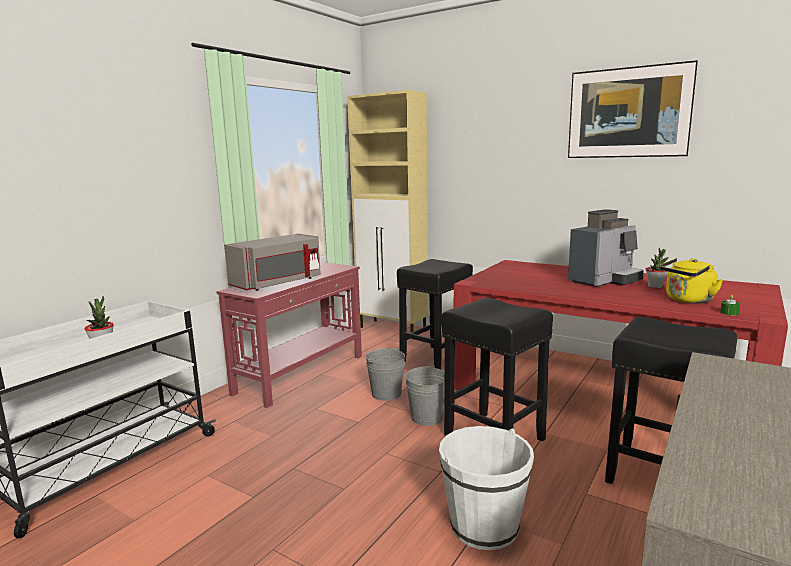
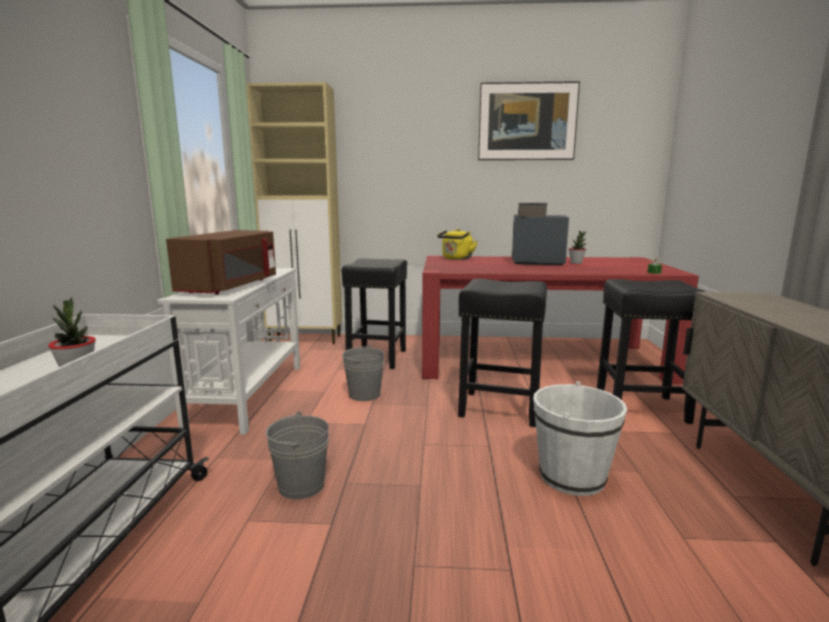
camera: 30 degrees left, 0 degrees up
(278, 283) = (231, 286): grey microwave -> brown microwave
(302, 374) = (250, 394): red console table -> white console table
(427, 417) = (426, 405): grey bucket -> grey bucket (301, 485)
(604, 280) = (535, 262): coffee machine -> coffee machine turned 105 degrees counterclockwise
(687, 300) = (614, 268): yellow kettle -> yellow kettle (456, 258)

